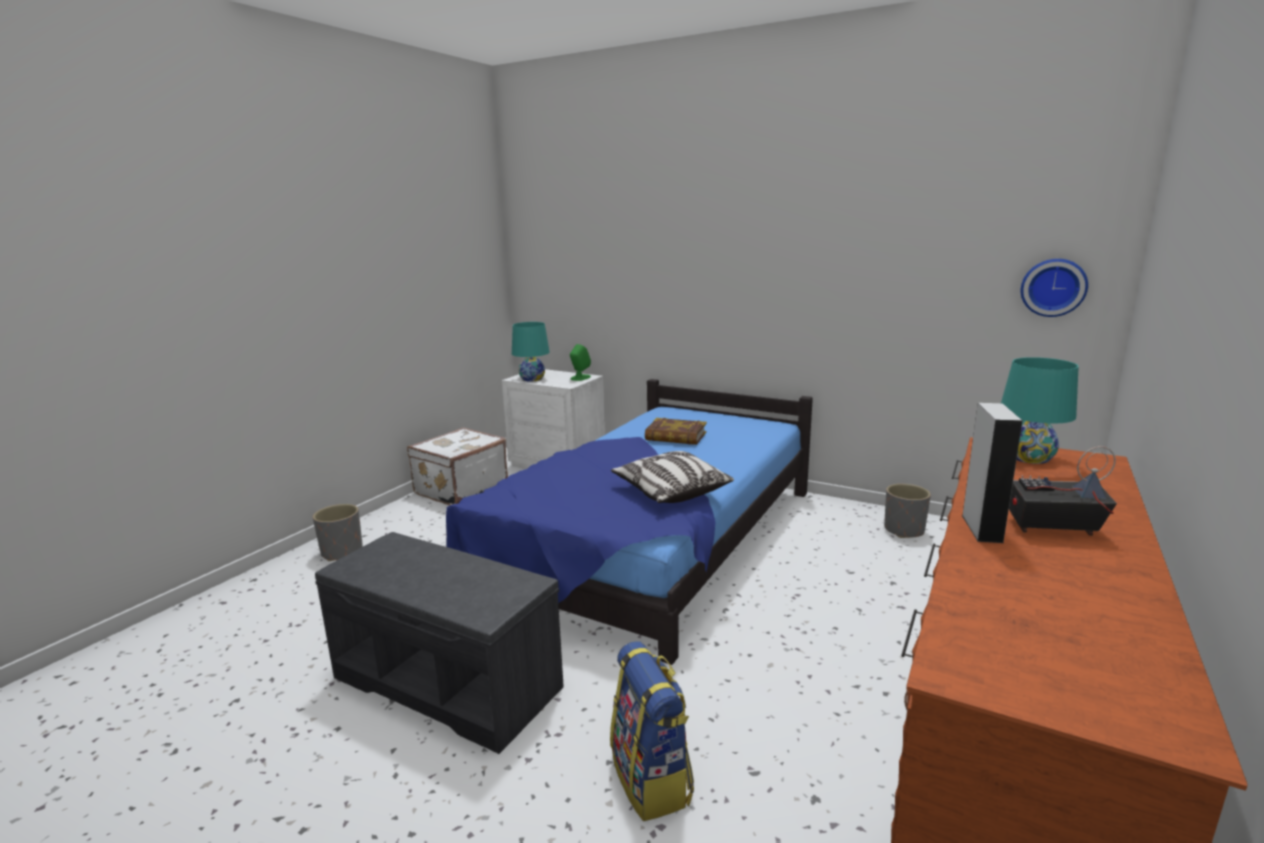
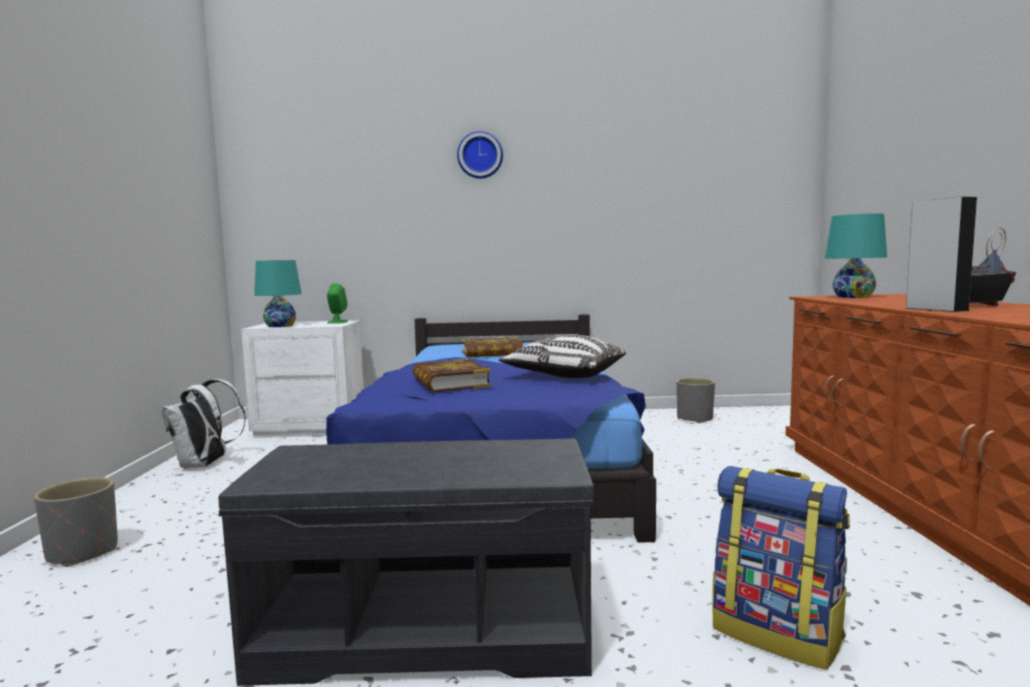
camera: 30 degrees left, 10 degrees down
(460, 489) = (205, 465): white suitcase -> white backpack
(565, 484) = (450, 383): none -> book
(1053, 287) = (768, 201): wall clock -> wall clock (480, 155)

